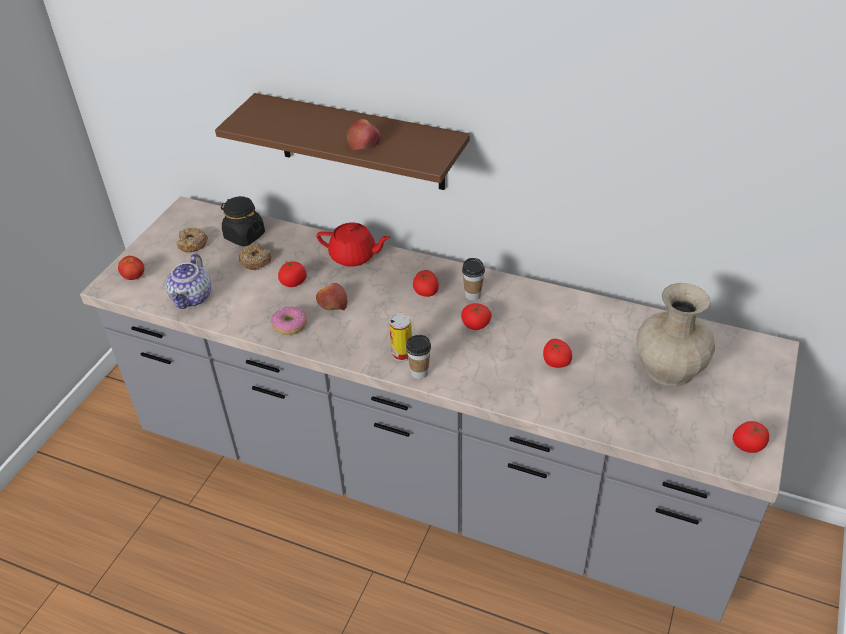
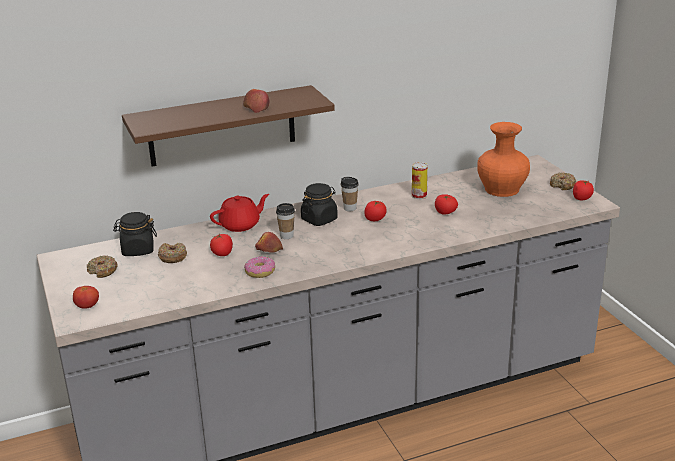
camera: 45 degrees left, 15 degrees down
(193, 298) = (161, 294): teapot -> none
(402, 353) = (356, 249): can -> can (419, 195)
(419, 372) = (381, 251): cup -> cup (286, 236)
(426, 292) = (319, 219): tomato -> black jar
(668, 368) = (501, 189): beige vase -> orange vase
(754, 410) = (562, 185): none -> donut

